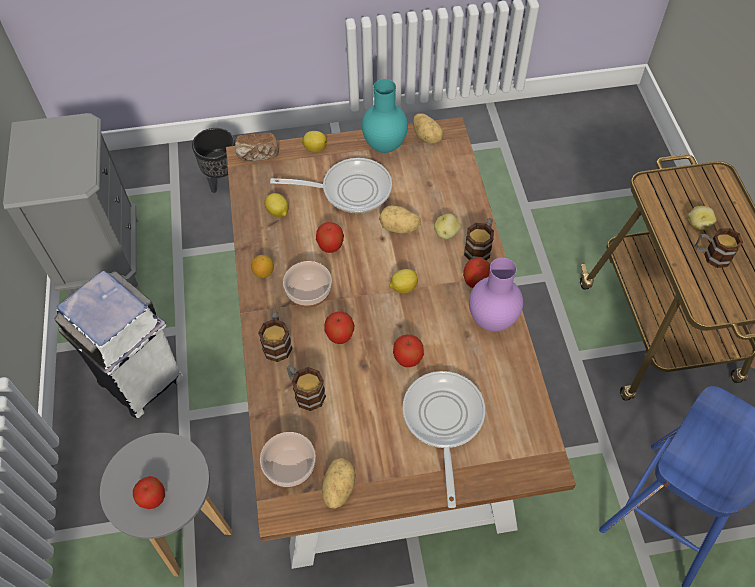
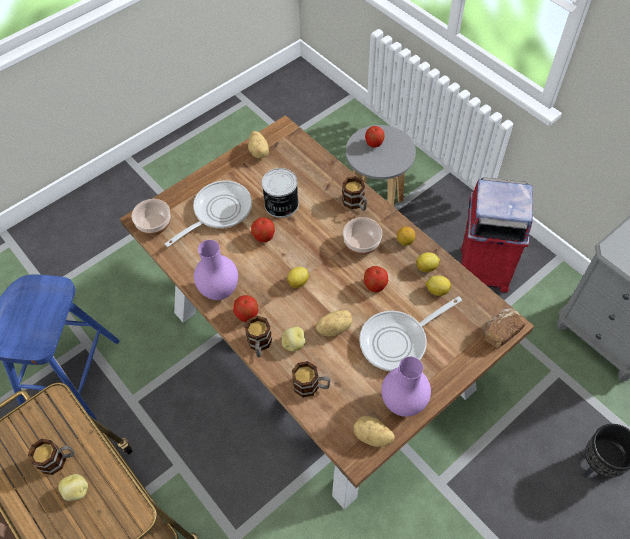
camera: 150 degrees right, 0 degrees up
(142, 381) = (482, 269): white trash can -> red trash can
(290, 466) = (293, 148): bowl -> bowl (155, 225)
(305, 392) = (315, 186): mug -> mug (311, 386)
(315, 148) = (461, 365): lemon -> lemon (427, 267)
(340, 335) = (319, 228): apple -> none
(362, 389) = (281, 204): none -> can
(385, 146) = (402, 403): turquoise vase -> purple vase
(443, 421) = (218, 212): frying pan -> frying pan turned 105 degrees counterclockwise

